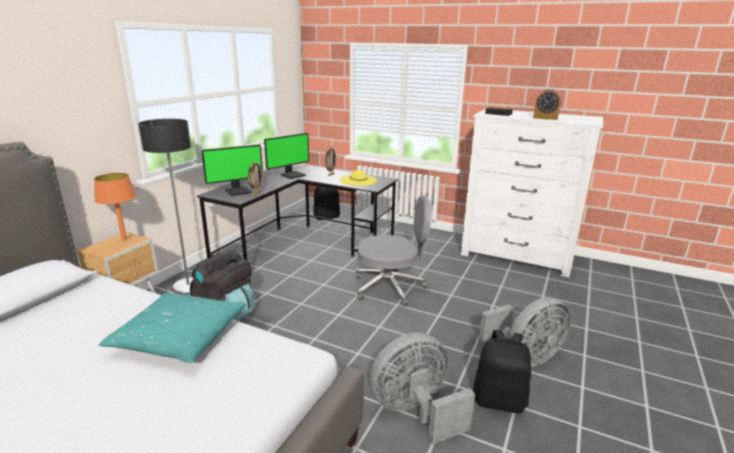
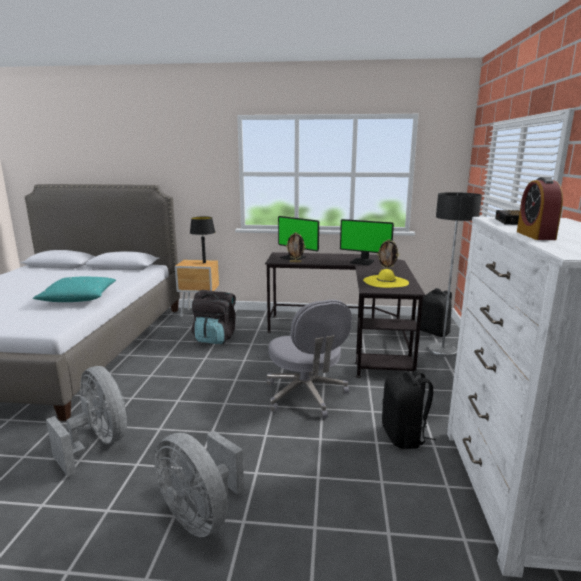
camera: 70 degrees right, 5 degrees down
(124, 240) = (204, 263): orange table lamp -> black table lamp
(188, 286) = (243, 318): floor lamp -> floor lamp (442, 350)
(499, 400) = (115, 497): black backpack -> black backpack (404, 436)

